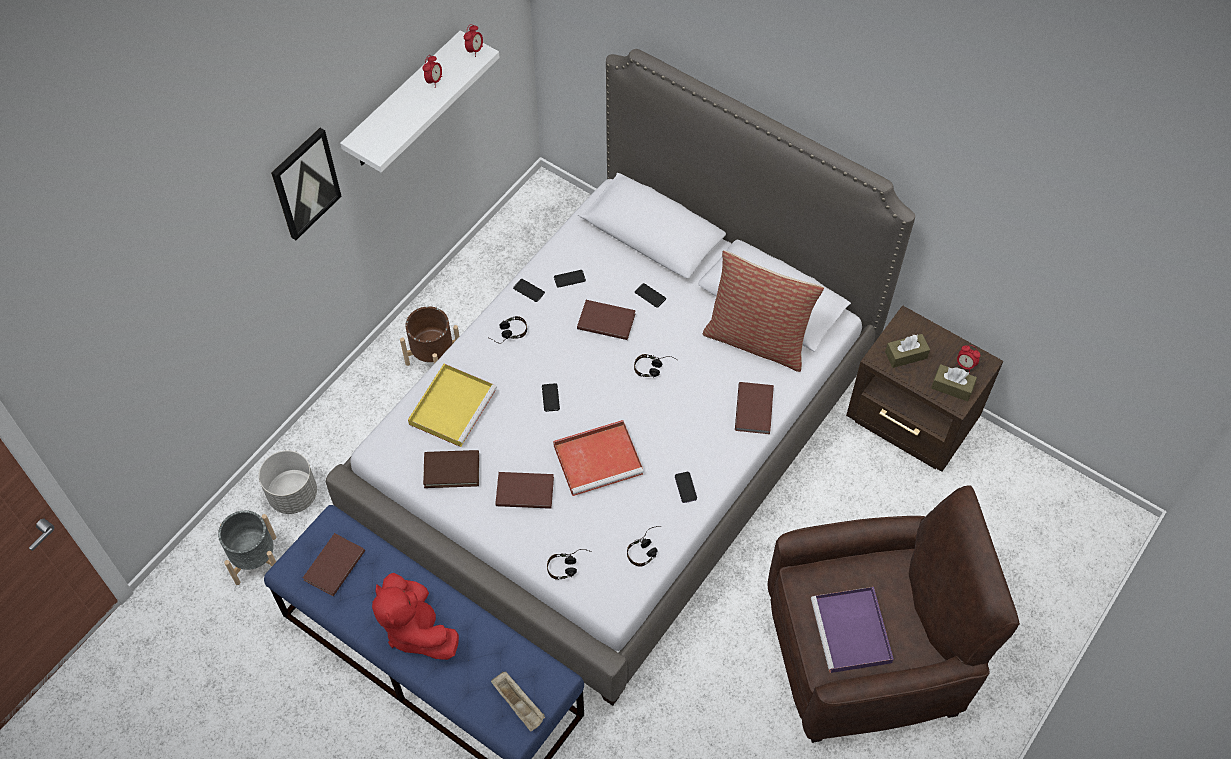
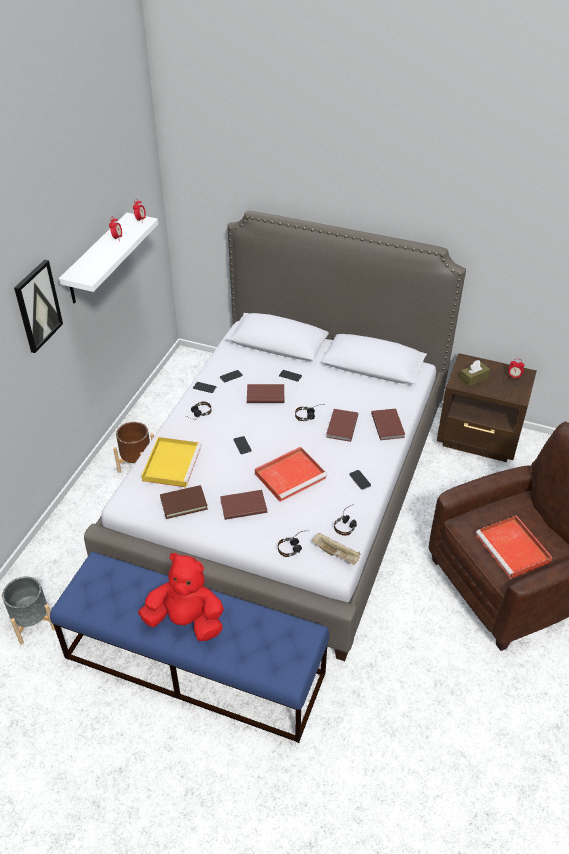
camera: 15 degrees left, 15 degrees down
(293, 495) = (53, 572): grey planter -> none
(333, 565) = (105, 592): brown book -> brown book (341, 426)
(416, 629) = (186, 621): red plush toy -> red plush toy turned 150 degrees clockwise
(519, 705) = (286, 656): beige tray -> beige tray (336, 554)
(757, 339) = (373, 387): pillow -> none
(852, 633) = (514, 549): purple tray -> red tray
(952, 387) = (511, 390): brown tissue box -> none

